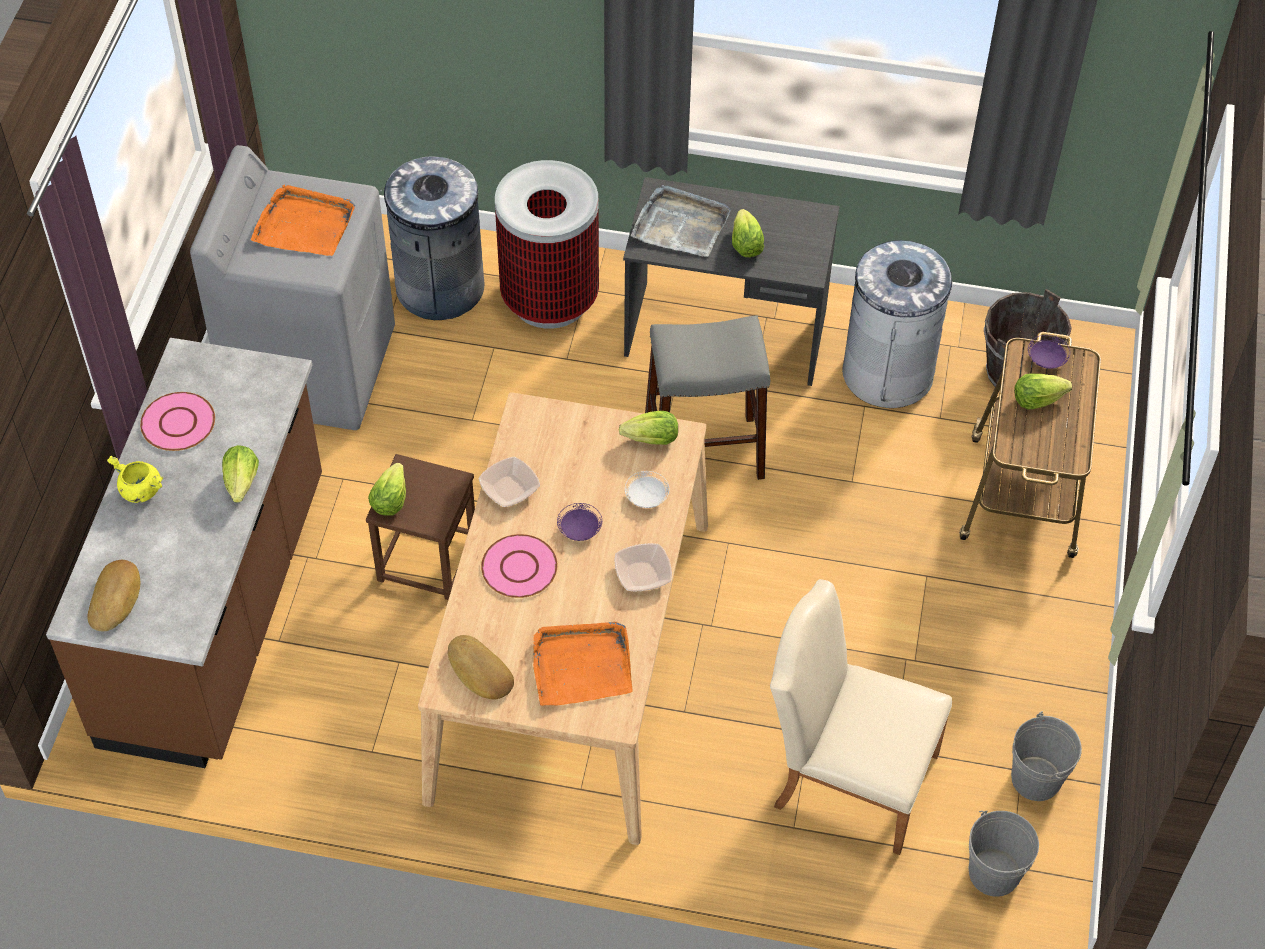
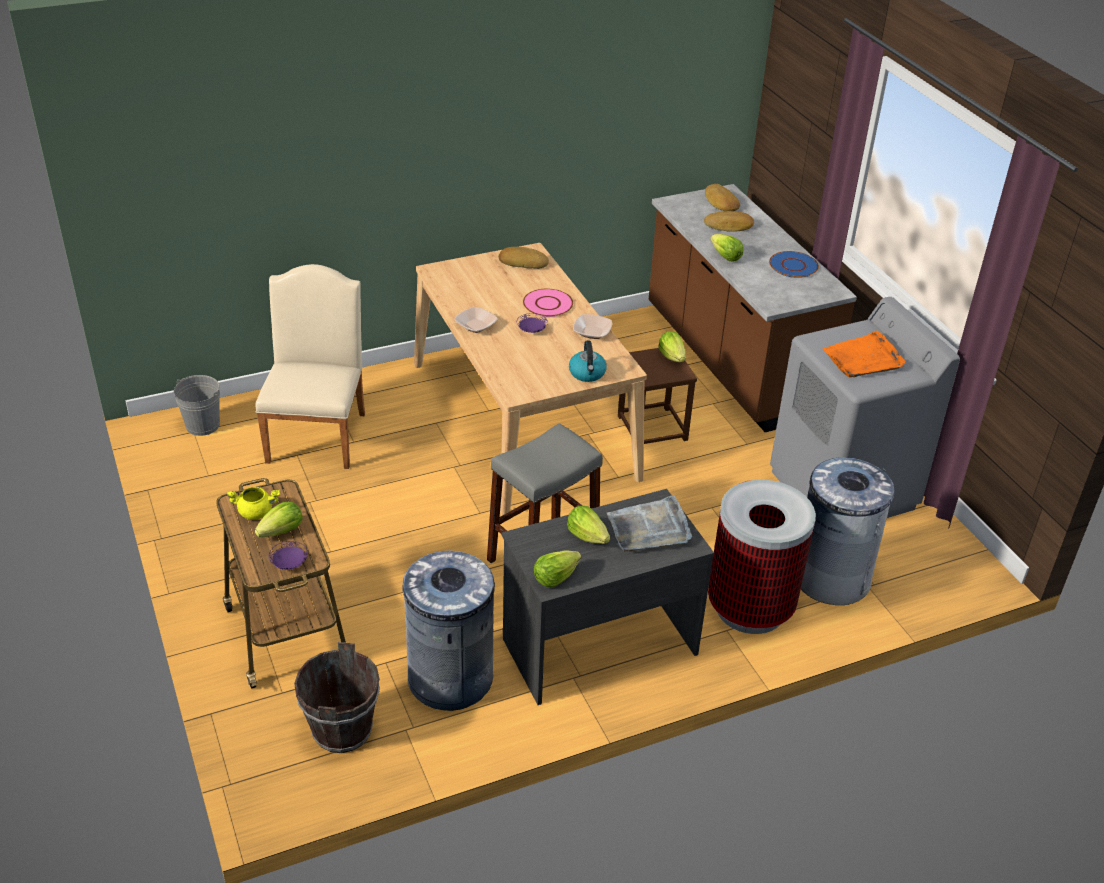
camera: 145 degrees right, 15 degrees down
(140, 490) = (770, 237): yellow cooking pot -> yellow cooking pot (256, 512)
(165, 541) = (729, 226): none -> bread
(177, 423) = (793, 265): pink plate -> blue plate
(575, 426) = (587, 373): none -> kettle
(581, 666) = (472, 281): orange tray -> none
(646, 497) = (507, 358): white plate -> none
(652, 439) = (533, 385): lettuce -> lettuce (555, 577)
(845, 775) = (318, 432): beige chair -> beige chair turned 75 degrees counterclockwise
(1036, 779) = (196, 475): grey bucket -> none

